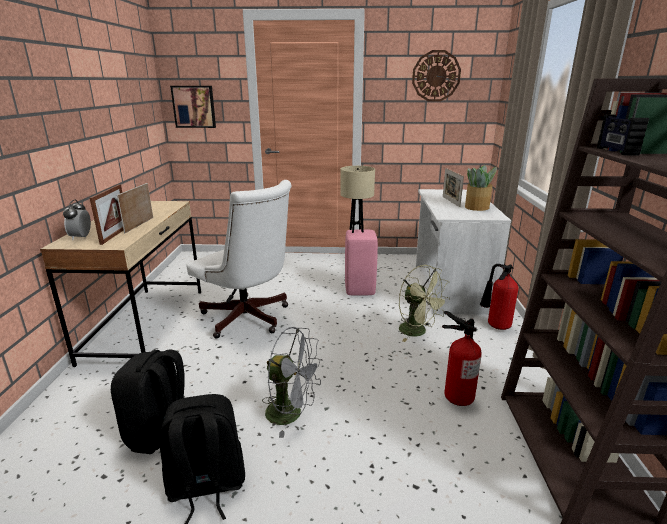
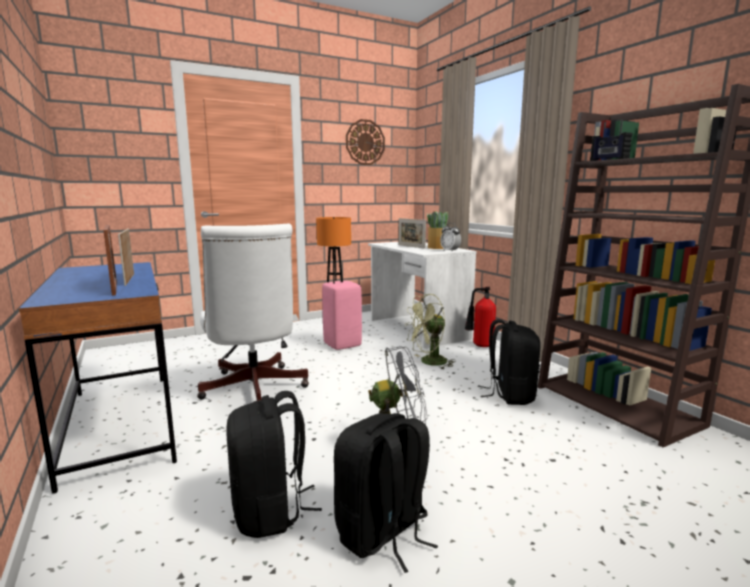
camera: 30 degrees left, 10 degrees down
(81, 237) = (65, 294): alarm clock -> alarm clock (450, 251)
(146, 324) = (120, 424): beige desk -> blue desk
(194, 106) = (106, 163): picture -> none
(248, 319) = (253, 390): white office chair -> white office chair turned 60 degrees clockwise
(356, 230) = (335, 282): beige table lamp -> orange table lamp
(418, 332) = (429, 362): green fan -> green fan turned 135 degrees clockwise
(458, 396) = (509, 395): fire extinguisher -> black backpack

